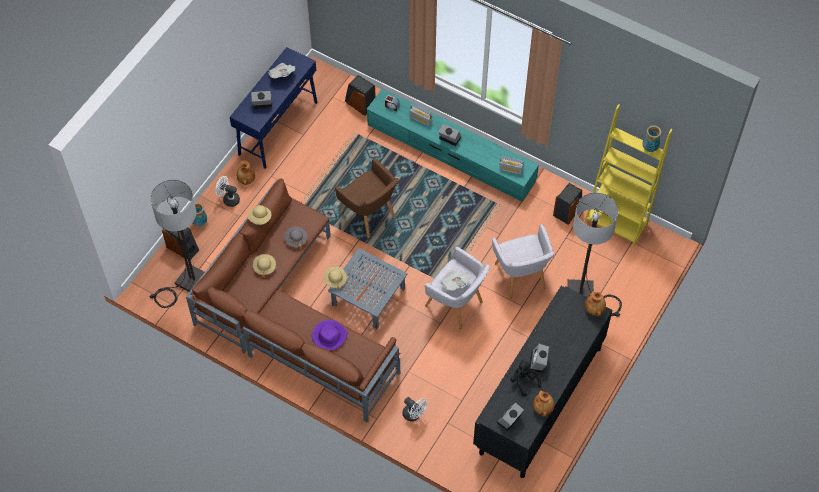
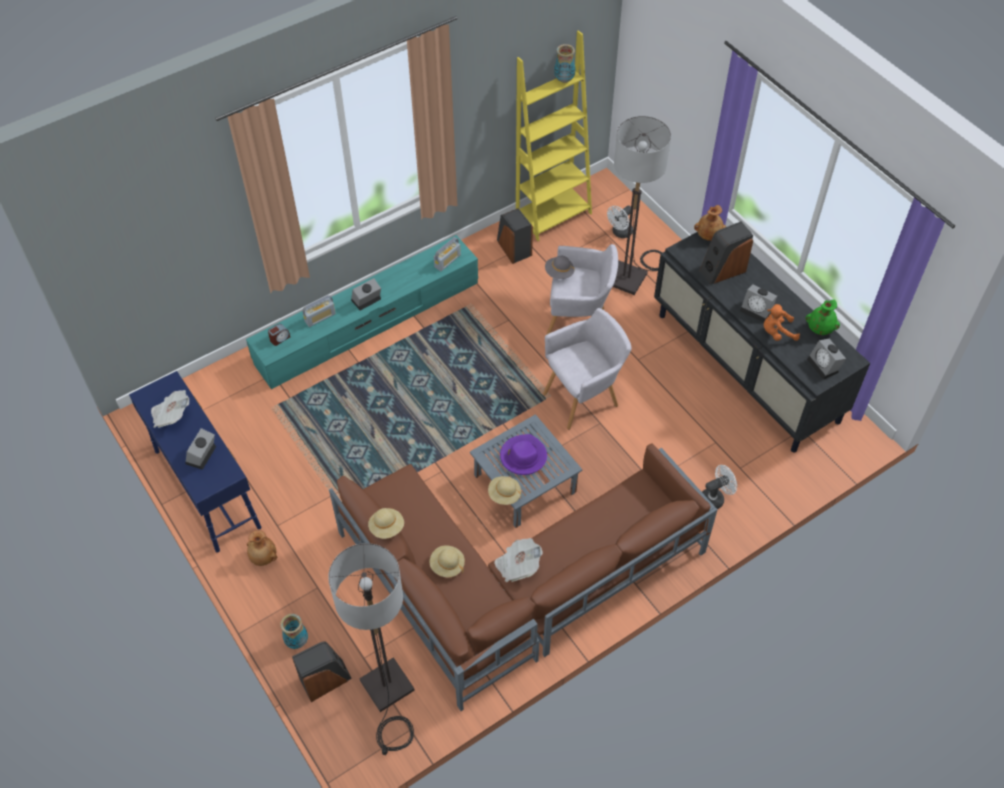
camera: 65 degrees left, 5 degrees down
(228, 199) = (281, 591): white fan -> white fan (620, 233)
(296, 239) = (424, 512): grey hat -> grey hat (559, 273)
(329, 336) = (593, 528): purple hat -> purple hat (523, 456)
(360, 103) = (233, 385): speaker -> speaker (722, 270)
(369, 216) = (408, 438): brown armchair -> none
(454, 283) = (585, 365): newspaper -> newspaper (517, 565)
(524, 381) = (777, 332): black plush toy -> orange plush toy
(543, 408) = (820, 328): brown vase -> green vase

